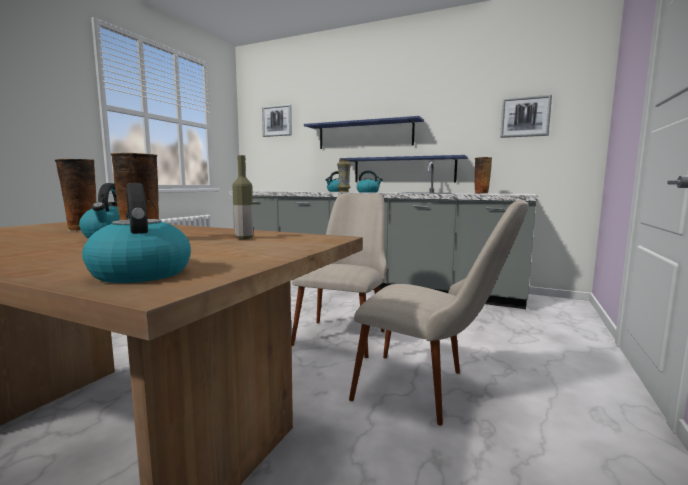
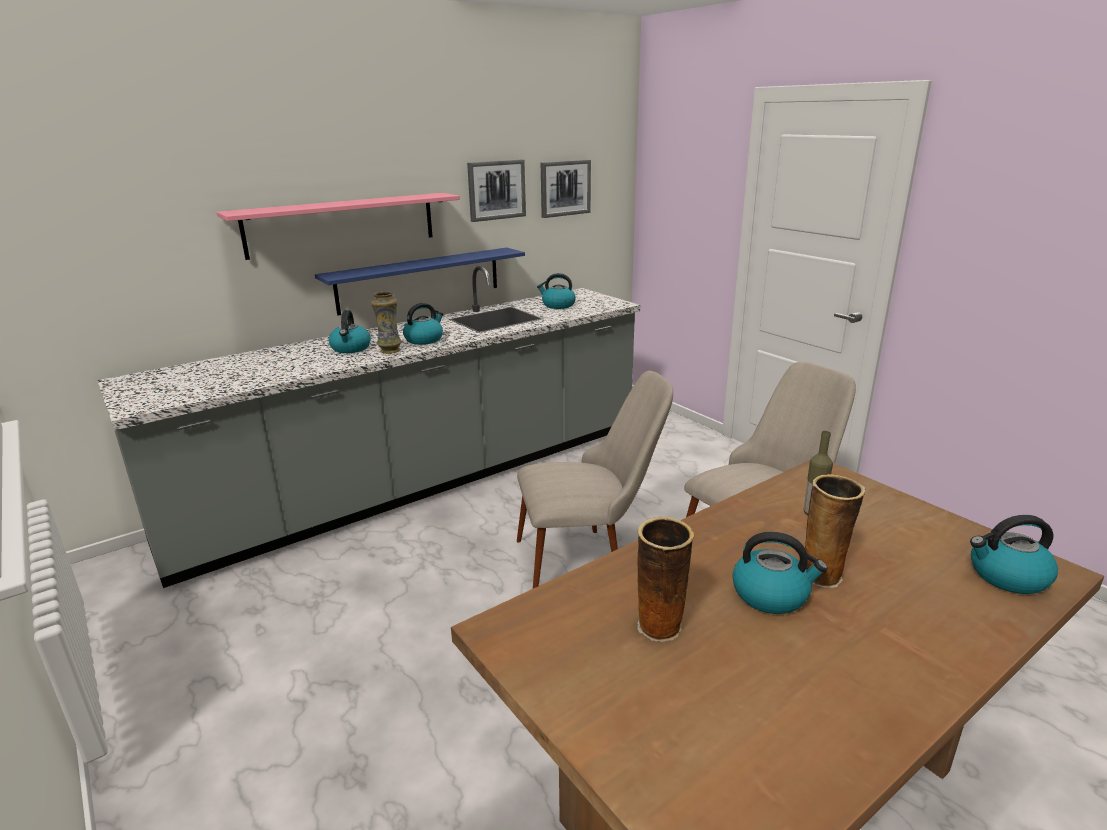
camera: 60 degrees left, 15 degrees up
(277, 121) = (99, 200): picture -> picture (496, 190)
(345, 332) = (588, 560): beige chair -> beige chair turned 120 degrees clockwise
(364, 135) = (342, 224): blue shelf -> pink shelf
(481, 193) = (558, 305): vase -> kettle

